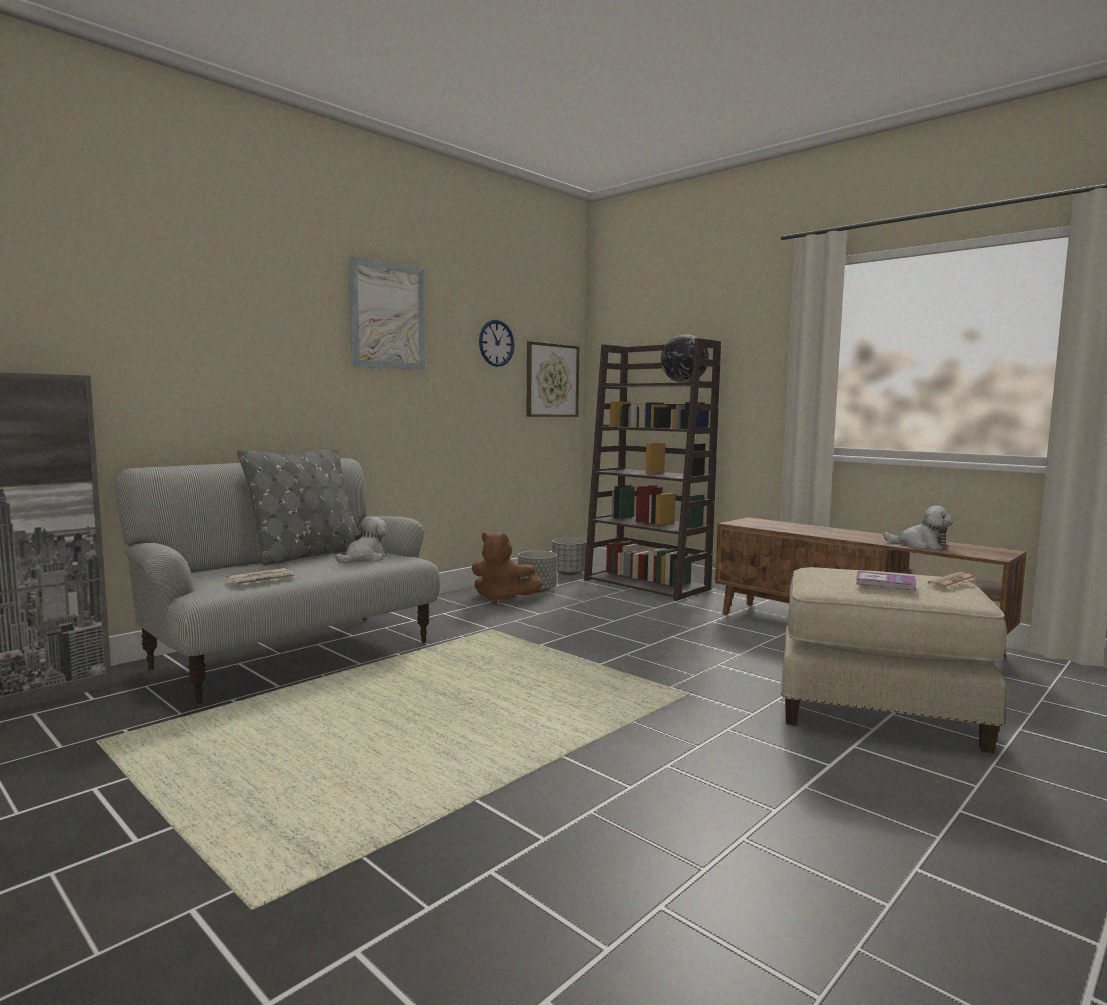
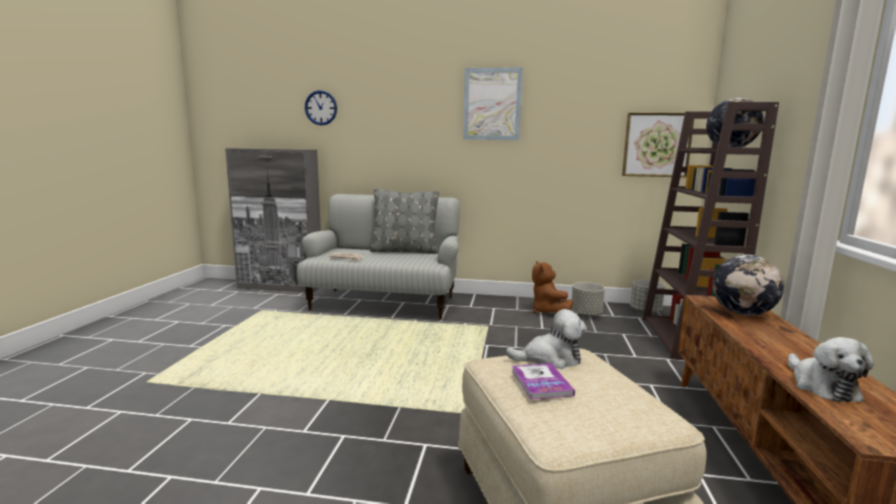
camera: 55 degrees right, 5 degrees up
(364, 558) = (416, 259): plush toy -> plush toy (550, 359)
(496, 343) = (592, 116): wall clock -> wall clock (321, 108)
(779, 525) = (742, 313): none -> globe
(952, 582) = (619, 417): newspaper -> none

